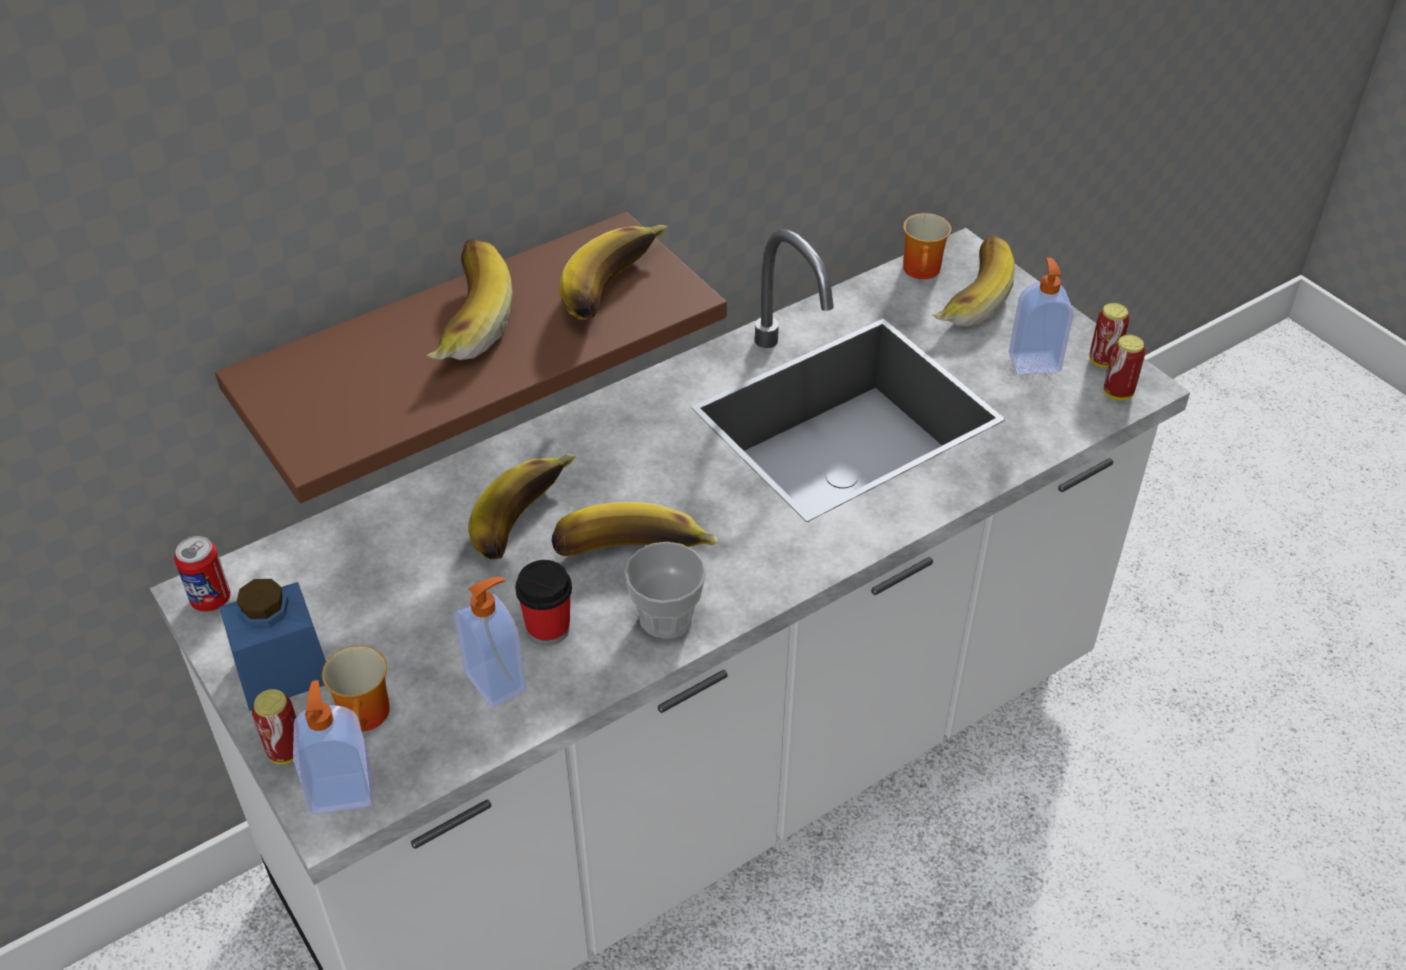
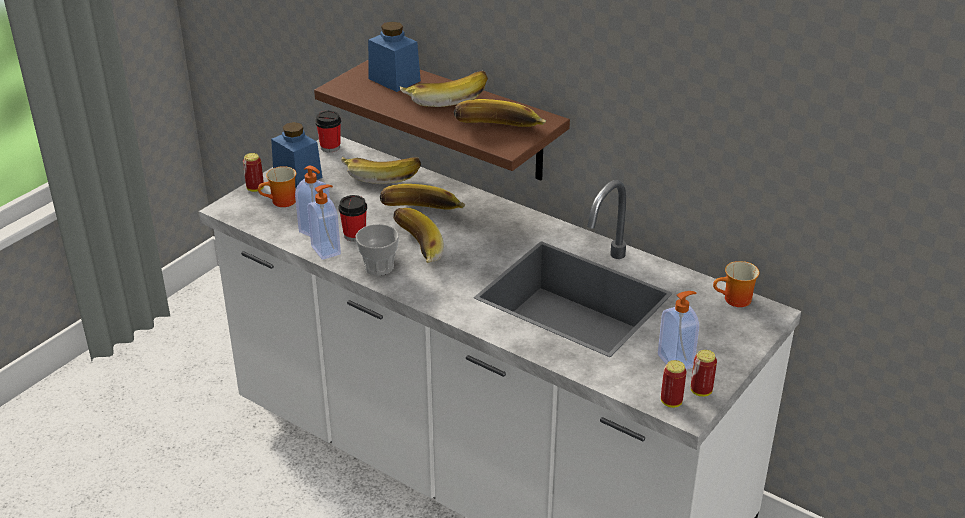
camera: 70 degrees right, 10 degrees down
(211, 599) = (330, 147): can -> cup
(342, 791) = (239, 207): soap dispenser -> soap dispenser (327, 250)
(344, 369) = (394, 80): none -> blue jar
(966, 297) = (722, 322): banana -> banana (382, 175)

